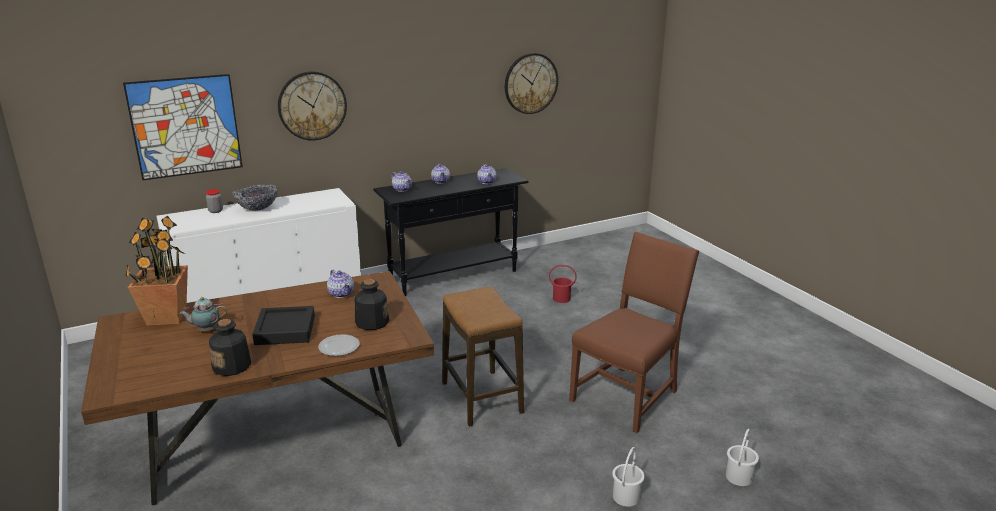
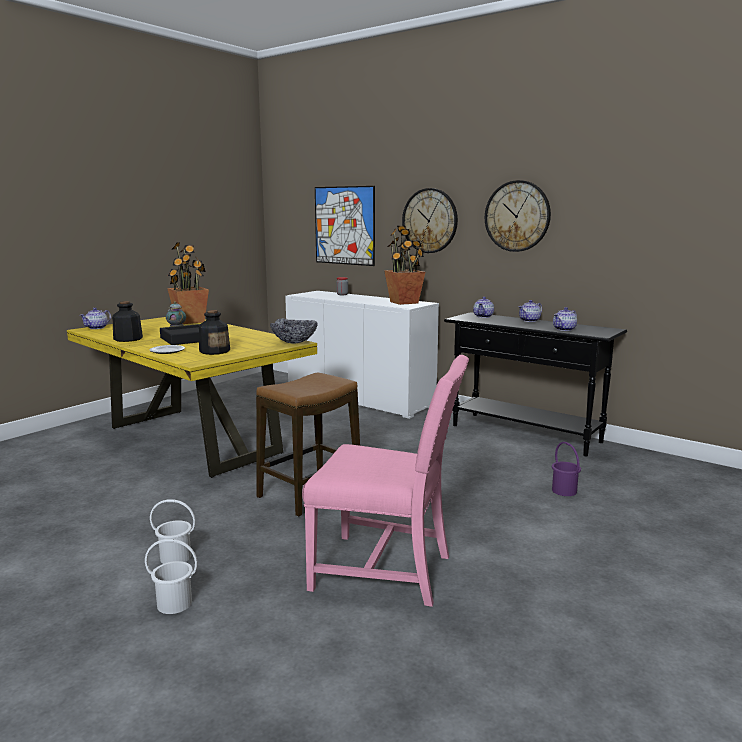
camera: 65 degrees right, 10 degrees down
(257, 208) = (360, 298): bowl -> bowl (294, 342)
(279, 443) = (194, 440): brown dining table -> yellow dining table
(316, 198) = (404, 302): none -> potted plant
(341, 293) = (259, 339): teapot -> teapot (97, 328)
(531, 83) = (680, 224): wall clock -> wall clock (517, 216)
(561, 298) = (564, 491): red bucket -> purple bucket
(628, 395) = (387, 571): brown chair -> pink chair
(739, 477) = (251, 694): white bucket -> white bucket (175, 558)

